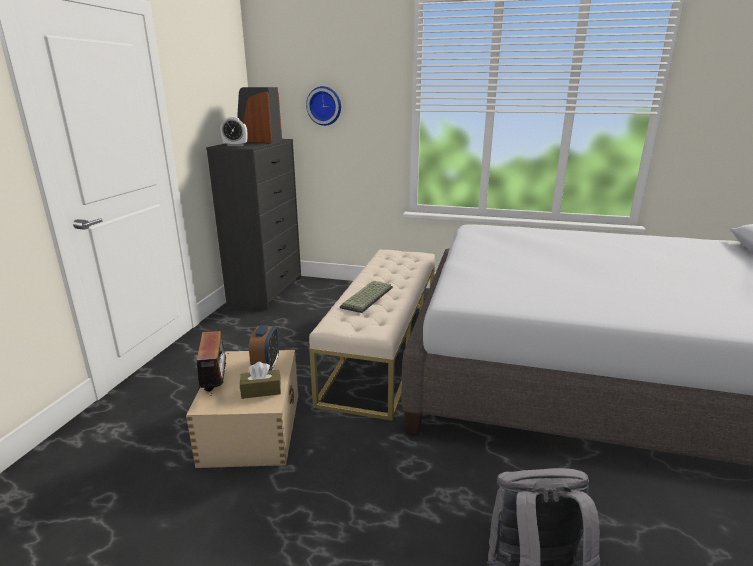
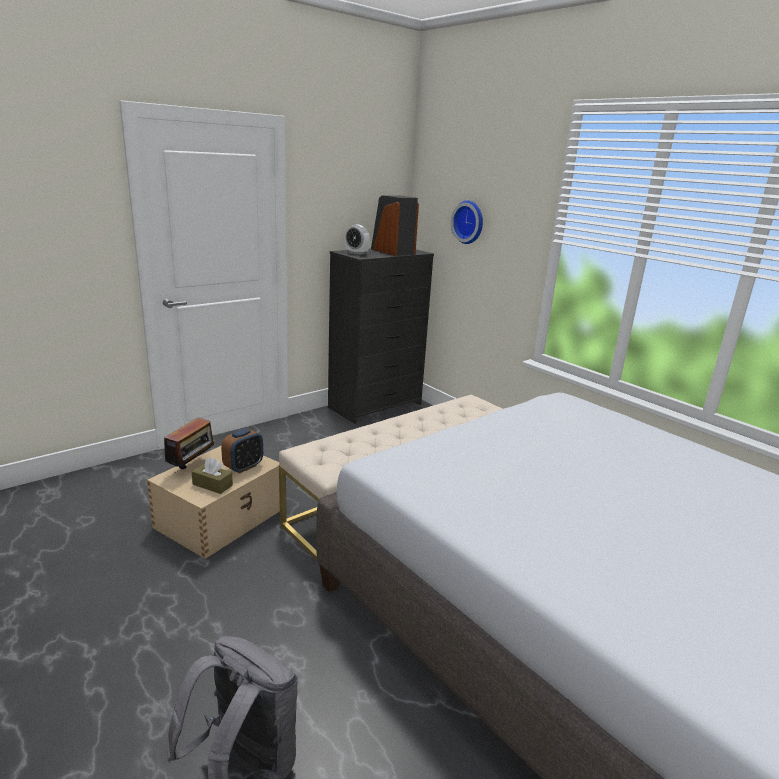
camera: 35 degrees right, 0 degrees up
(368, 298) = (373, 438): keyboard -> none

